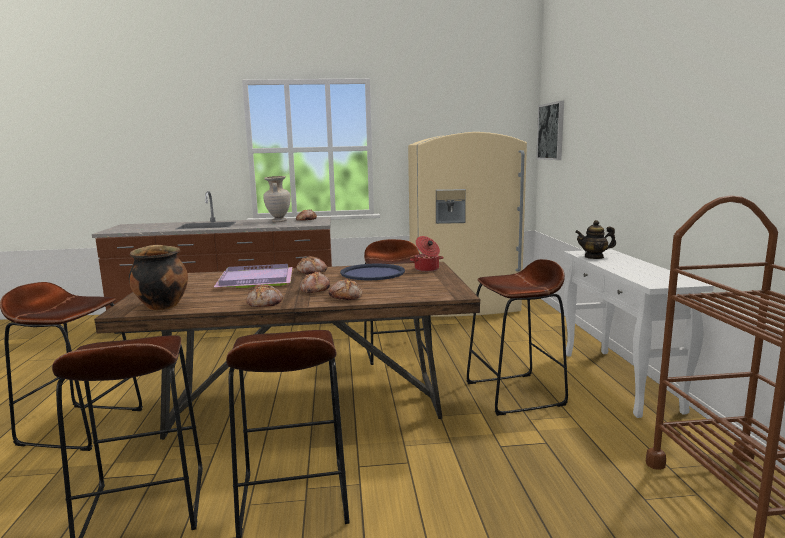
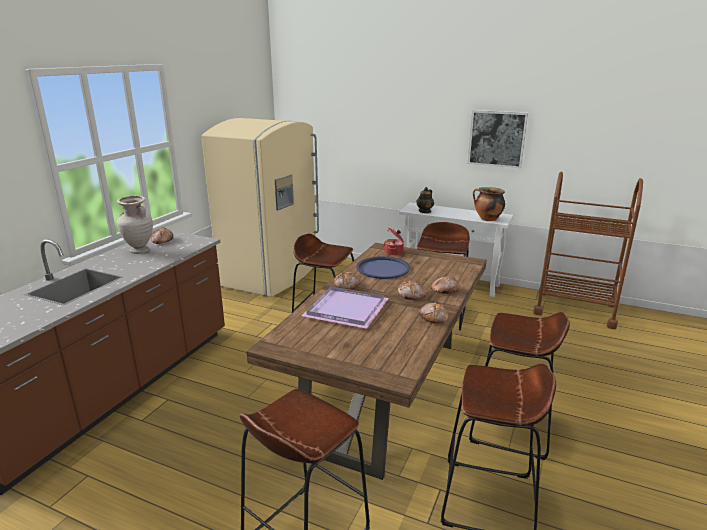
camera: 60 degrees left, 10 degrees up
(161, 306) = (398, 359): cooking pot -> cooking pot (487, 219)
(551, 131) = (301, 111): picture -> picture (497, 138)

